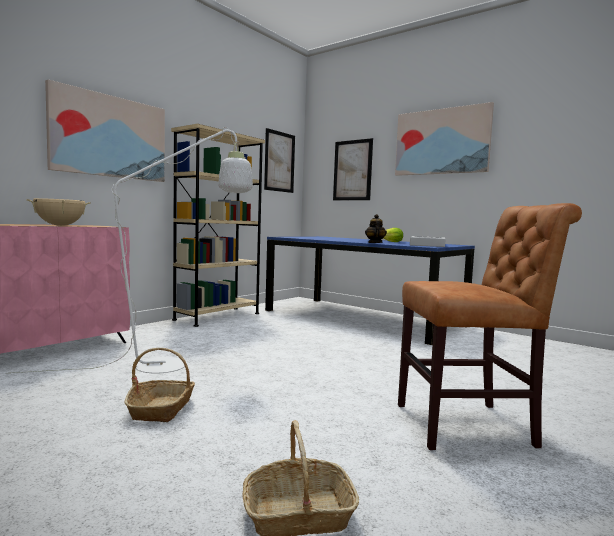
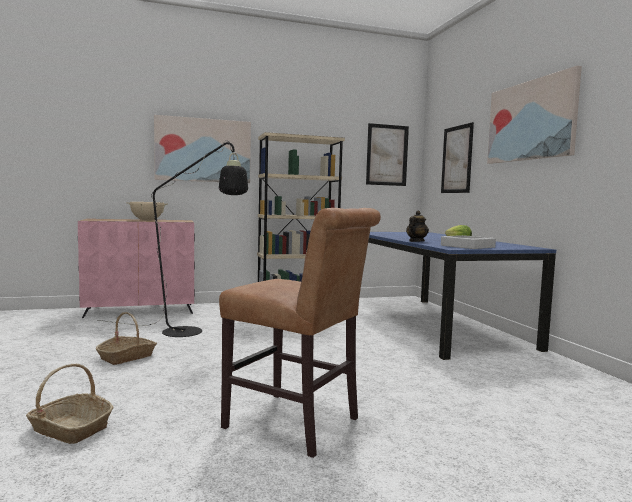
camera: 35 degrees right, 0 degrees up
(175, 364) = (191, 332): white floor lamp -> black floor lamp

